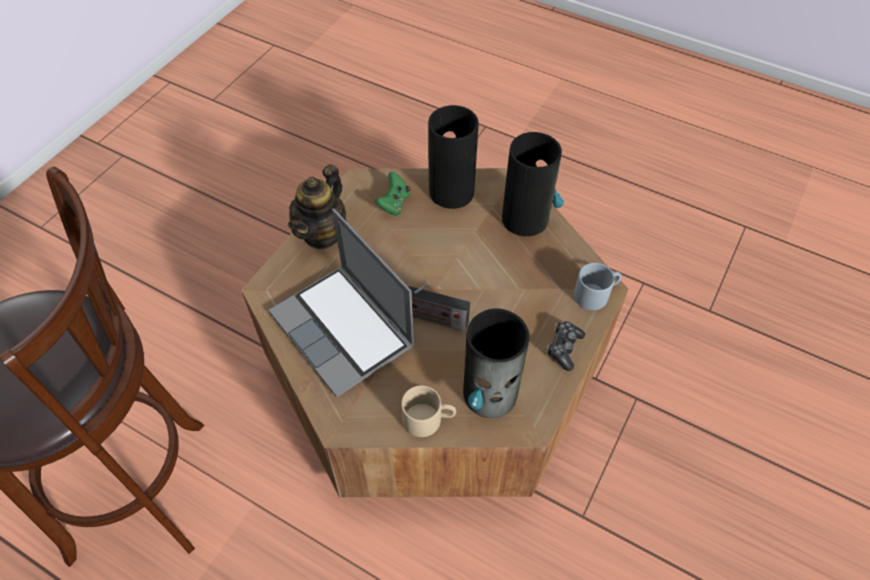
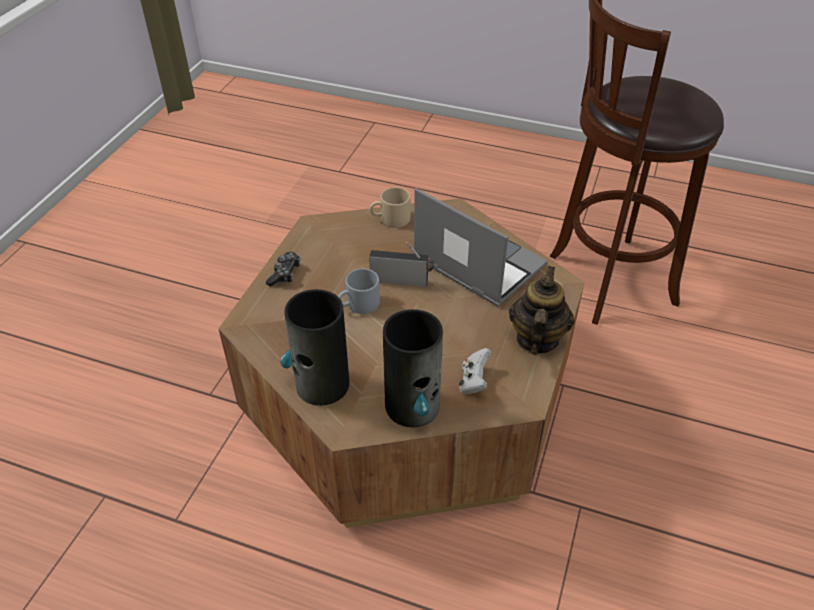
camera: 170 degrees right, 10 degrees down
(394, 203) = (473, 381): green game controller -> white game controller
(490, 393) = (345, 238): vase -> none
(596, 293) = (251, 319): grey mug -> grey mug (358, 305)

